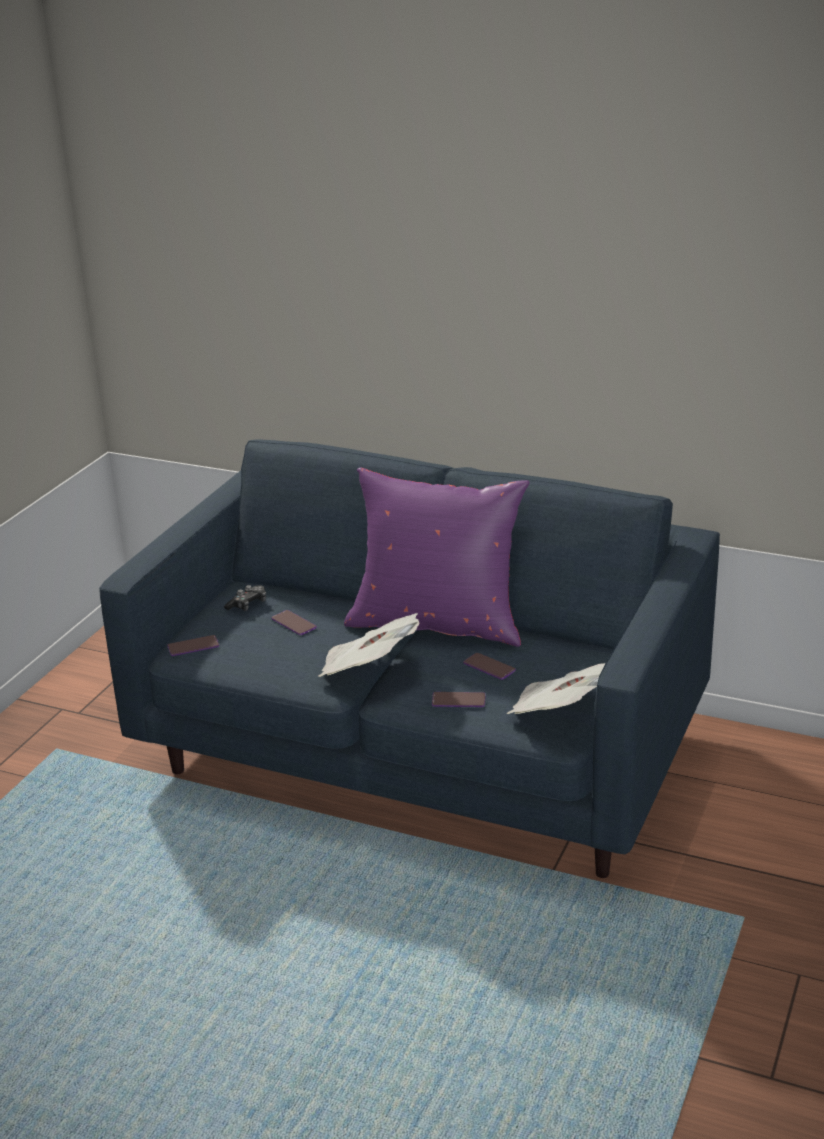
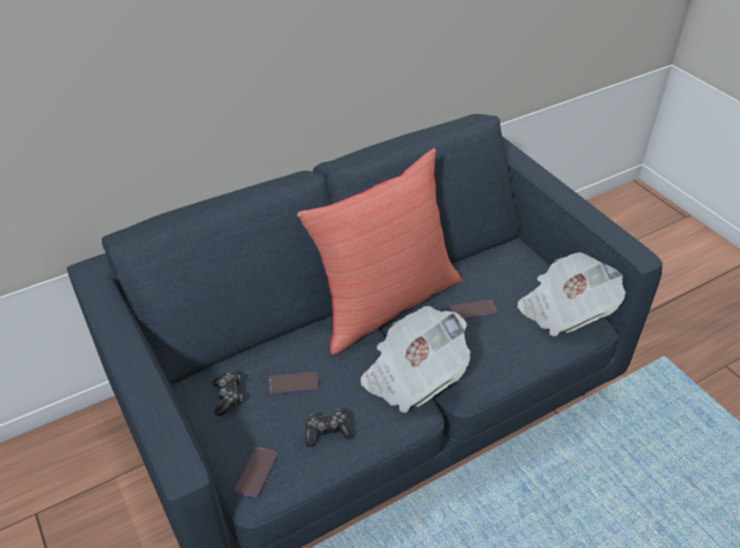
camera: 55 degrees left, 15 degrees up
(263, 657) = (327, 432): none -> game controller
(437, 623) = (385, 303): purple pillow -> red pillow
(458, 700) = (505, 350): phone -> none

